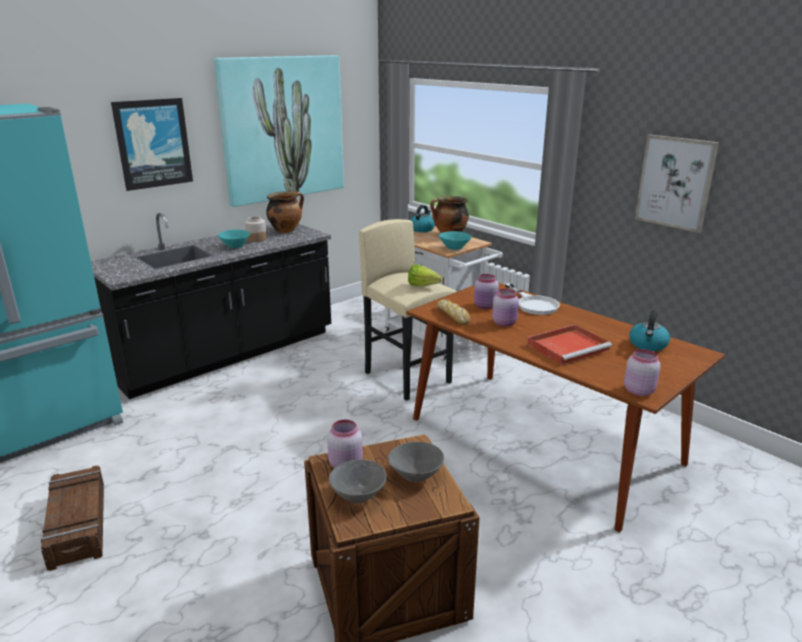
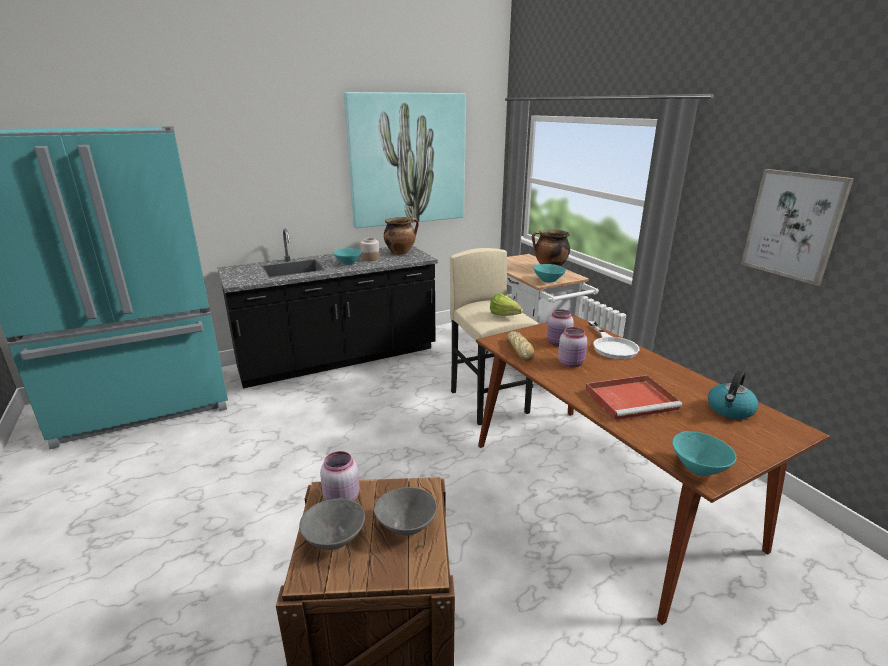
camera: 15 degrees right, 0 degrees up
(79, 524) = (146, 499): crate -> none
(153, 143) = (285, 167): picture -> none
(422, 229) = (525, 260): kettle -> none
(638, 390) = (698, 468): pink jar -> turquoise bowl

